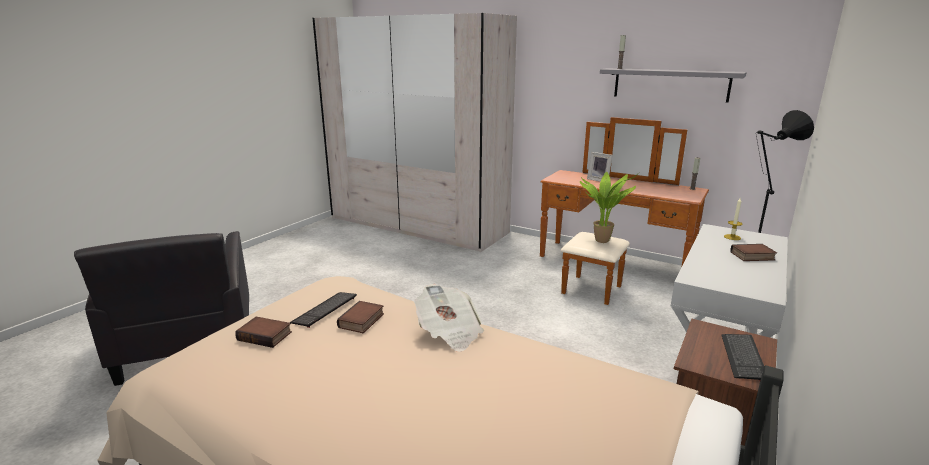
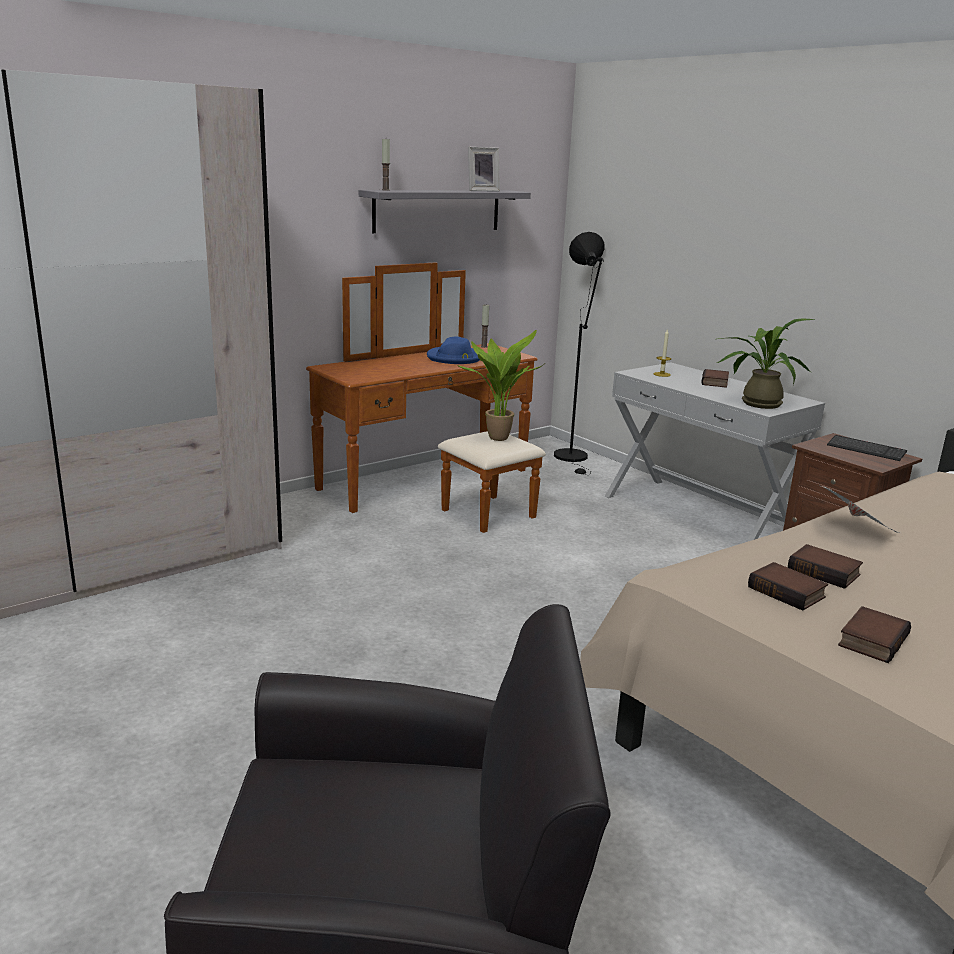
camera: 70 degrees left, 0 degrees up
(325, 310) = (788, 592): keyboard -> book
(599, 180) = (393, 364): picture frame -> picture frame (481, 191)
(643, 187) = (455, 358): none -> blue hat
(711, 274) = (756, 403): none -> potted plant

